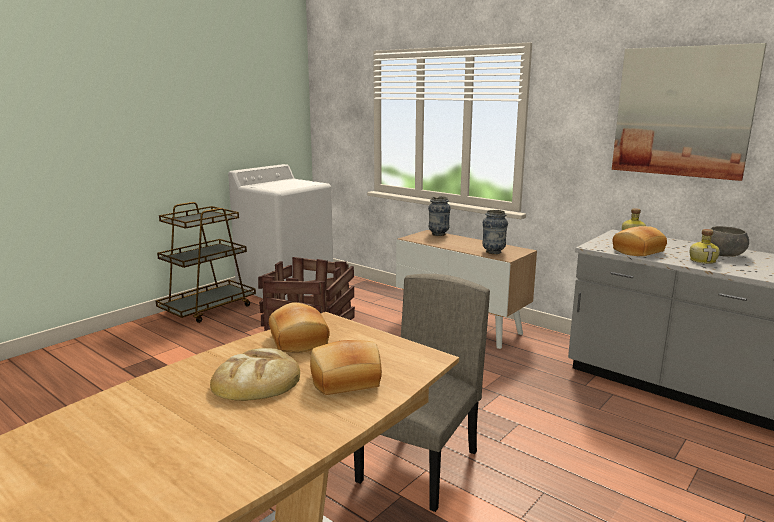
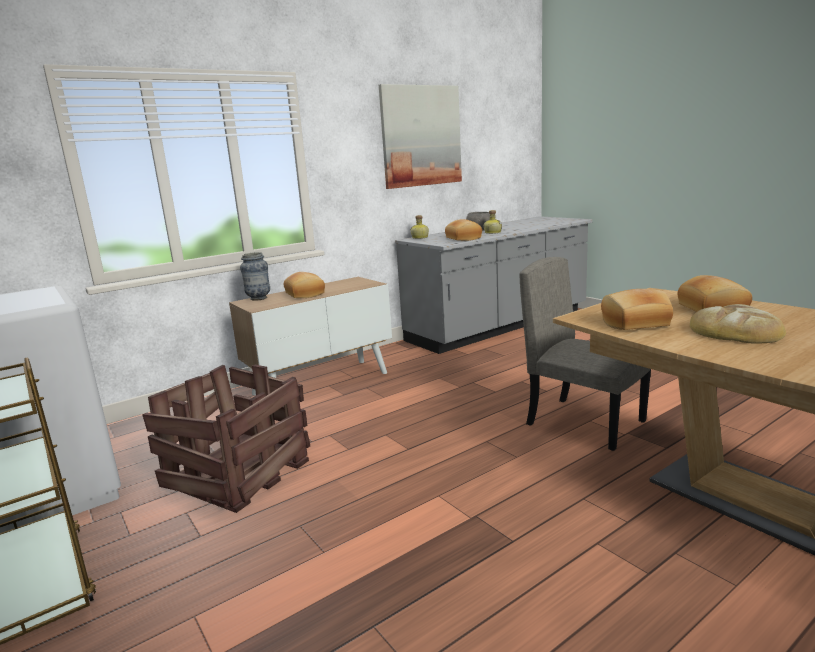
camera: 75 degrees left, 0 degrees up
(457, 243) = (306, 294): none -> bread
(493, 252) = (351, 286): vase -> none

